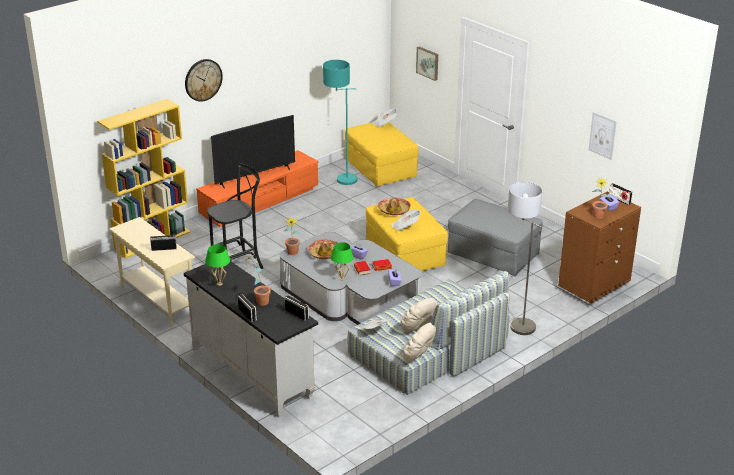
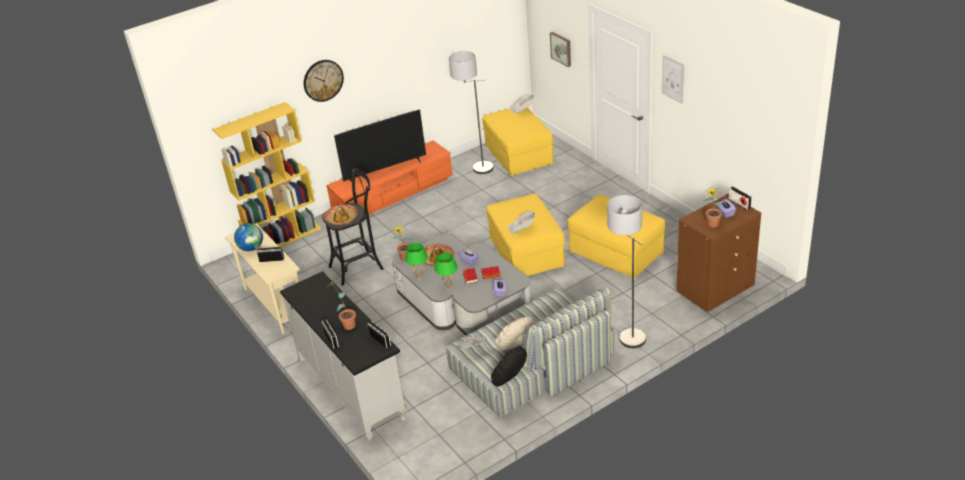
camera: 10 degrees right, 5 degrees up
(140, 238) = (251, 248): none -> globe
(219, 284) = (311, 304): green table lamp -> green table lamp (419, 277)
(340, 180) = (477, 169): turquoise floor lamp -> grey floor lamp
(394, 210) = (513, 210): hat -> hat (341, 218)
(419, 358) = (510, 381): beige pillow -> black pillow
(492, 253) = (616, 252): grey ottoman -> yellow ottoman
(602, 135) = (726, 132): picture -> picture (673, 79)

